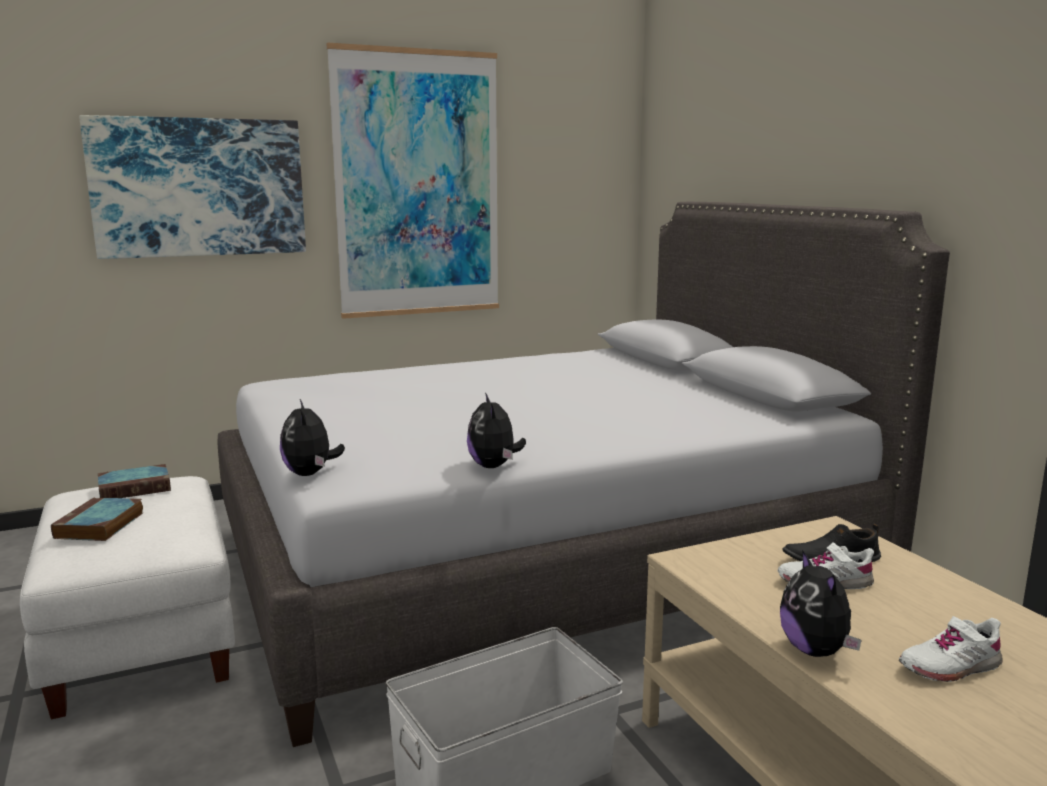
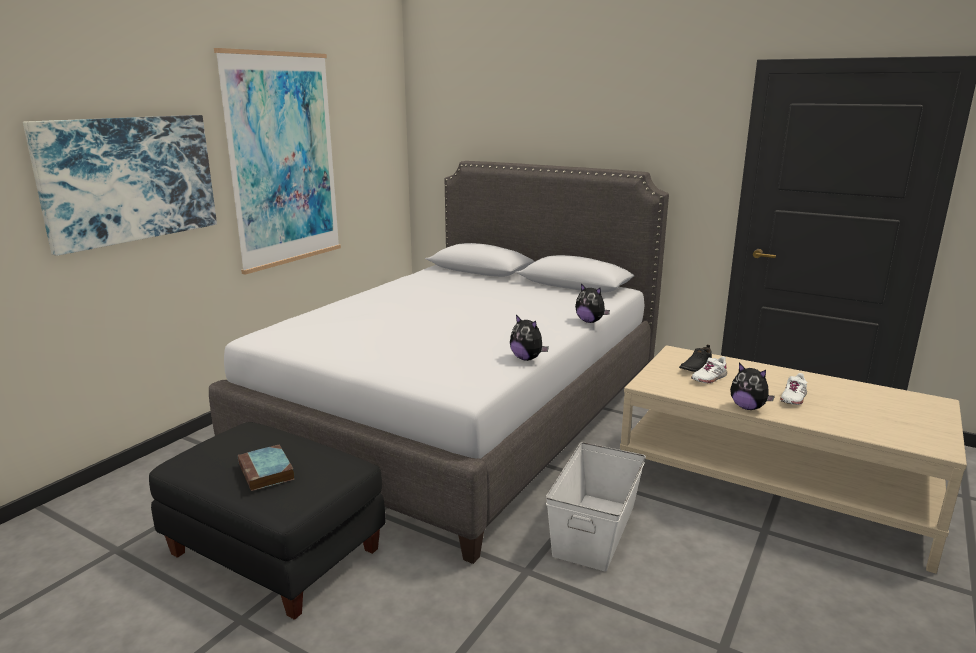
camera: 35 degrees left, 5 degrees up
(136, 488) = (234, 441): book -> none
(144, 639) = (277, 551): white ottoman -> black ottoman
(310, 474) = (437, 390): plush toy -> plush toy (590, 321)

